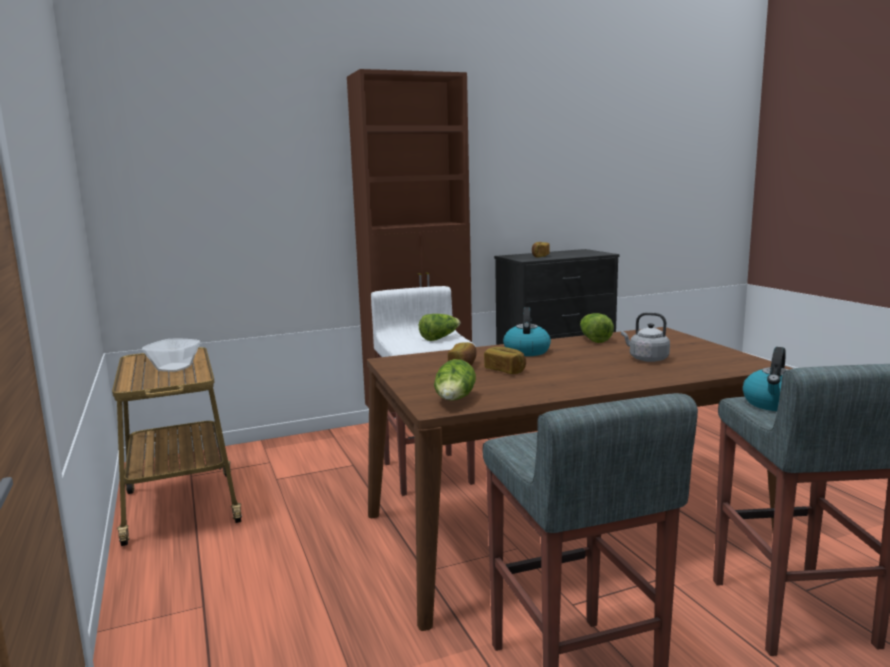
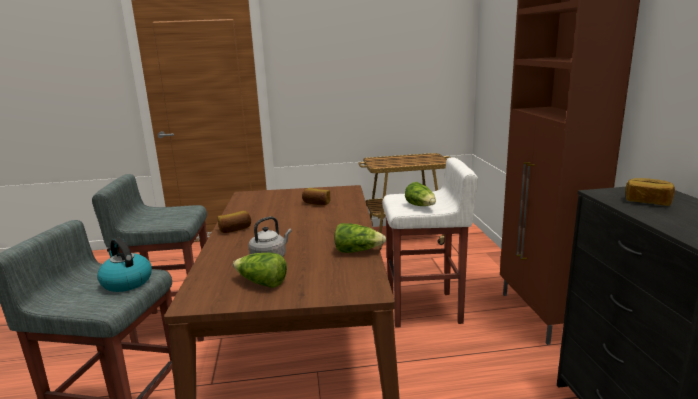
camera: 105 degrees right, 5 degrees up
(175, 367) = (404, 162): bowl -> none
(454, 400) = (252, 198): lettuce -> lettuce (261, 283)
(505, 370) = (294, 212): bread -> bread (235, 229)
(526, 351) = (338, 222): kettle -> none

